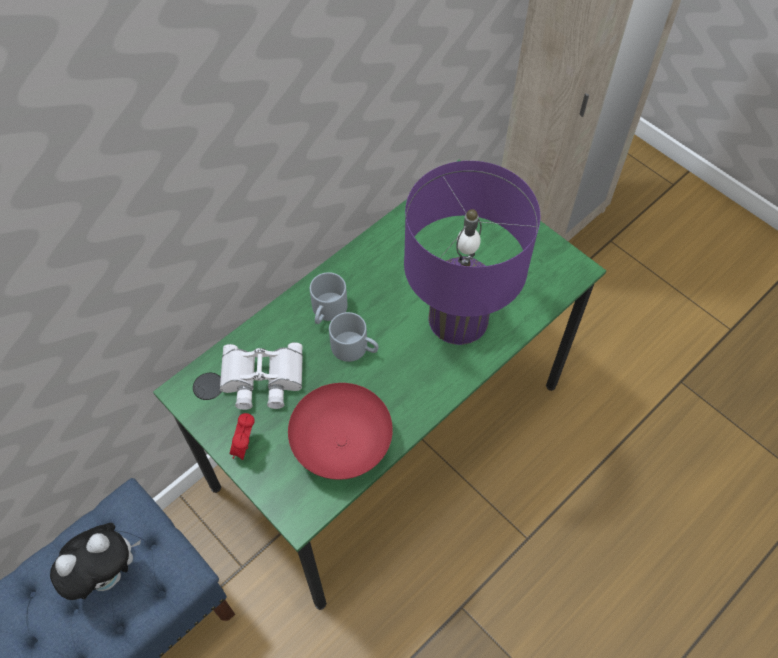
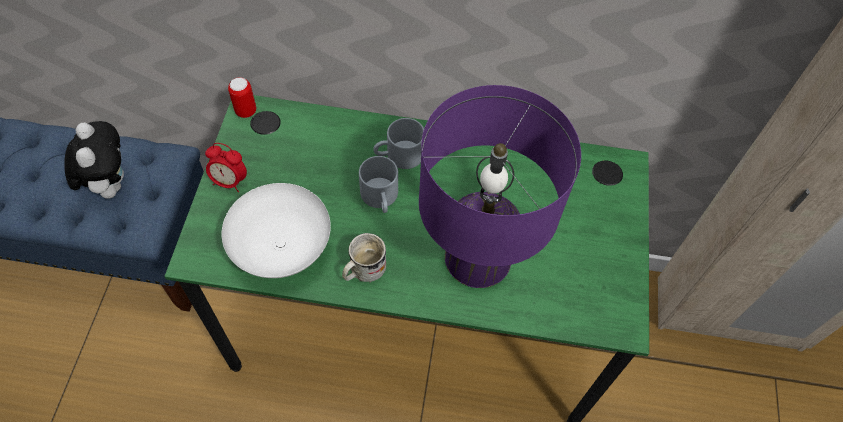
camera: 50 degrees right, 0 degrees up
(108, 573) = (109, 184): plush toy -> plush toy turned 120 degrees counterclockwise
(183, 393) = (246, 111): none -> can
(245, 447) = (230, 181): alarm clock -> alarm clock turned 135 degrees counterclockwise
(261, 380) = (297, 153): white binoculars -> none
(343, 445) = (281, 248): red bowl -> white bowl
(409, 400) = (363, 270): none -> white mug

